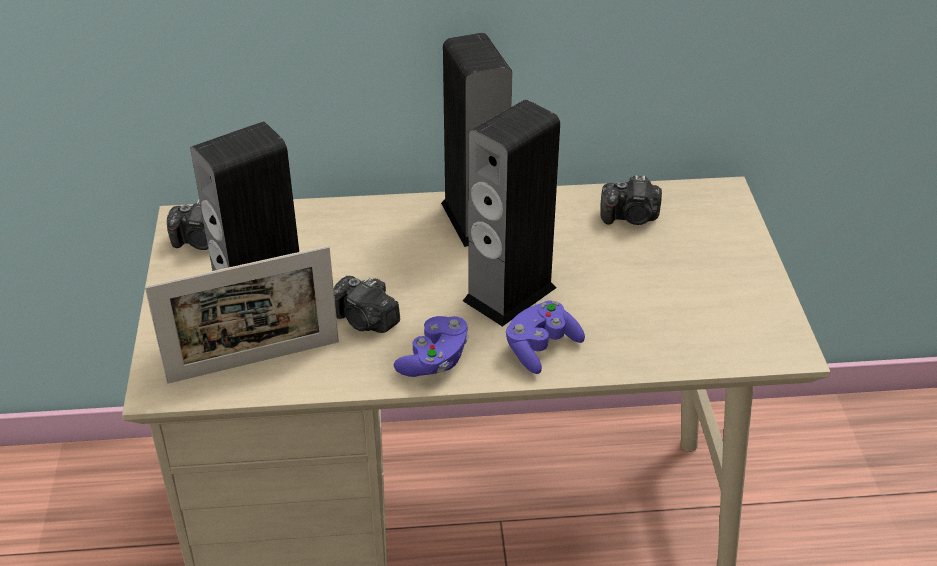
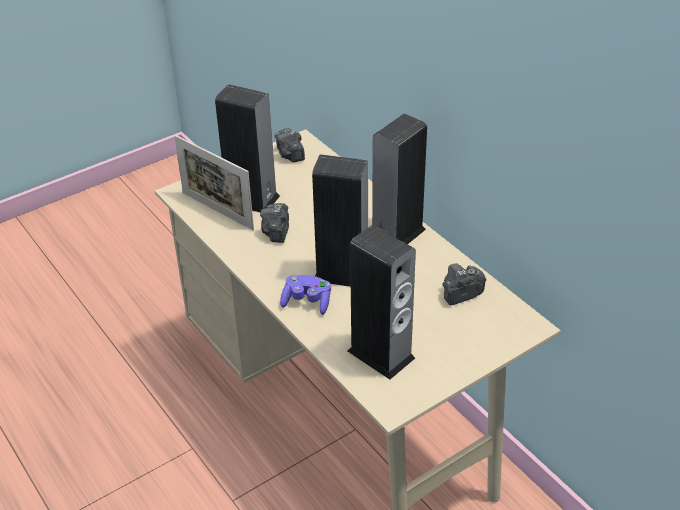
camera: 60 degrees right, 0 degrees up
(434, 360) = (266, 268): purple game controller -> none
(631, 217) = (460, 294): camera -> camera turned 90 degrees clockwise
(691, 323) = (381, 354): none -> speaker

